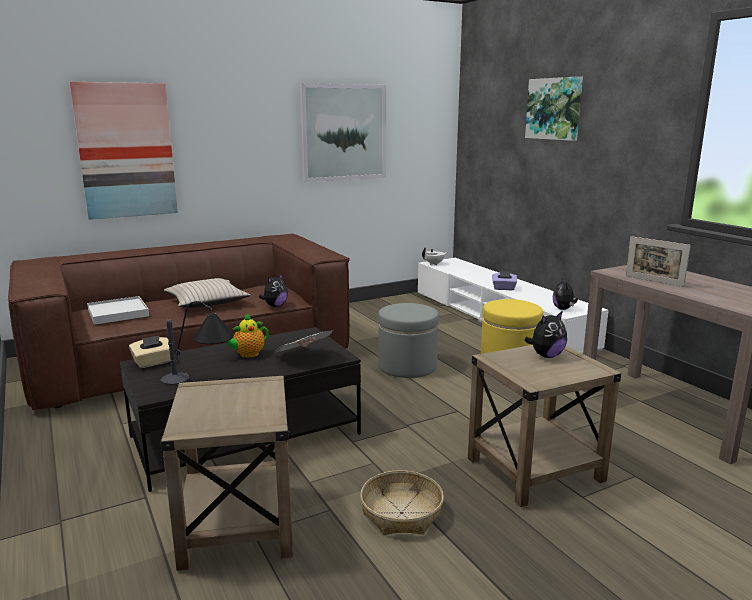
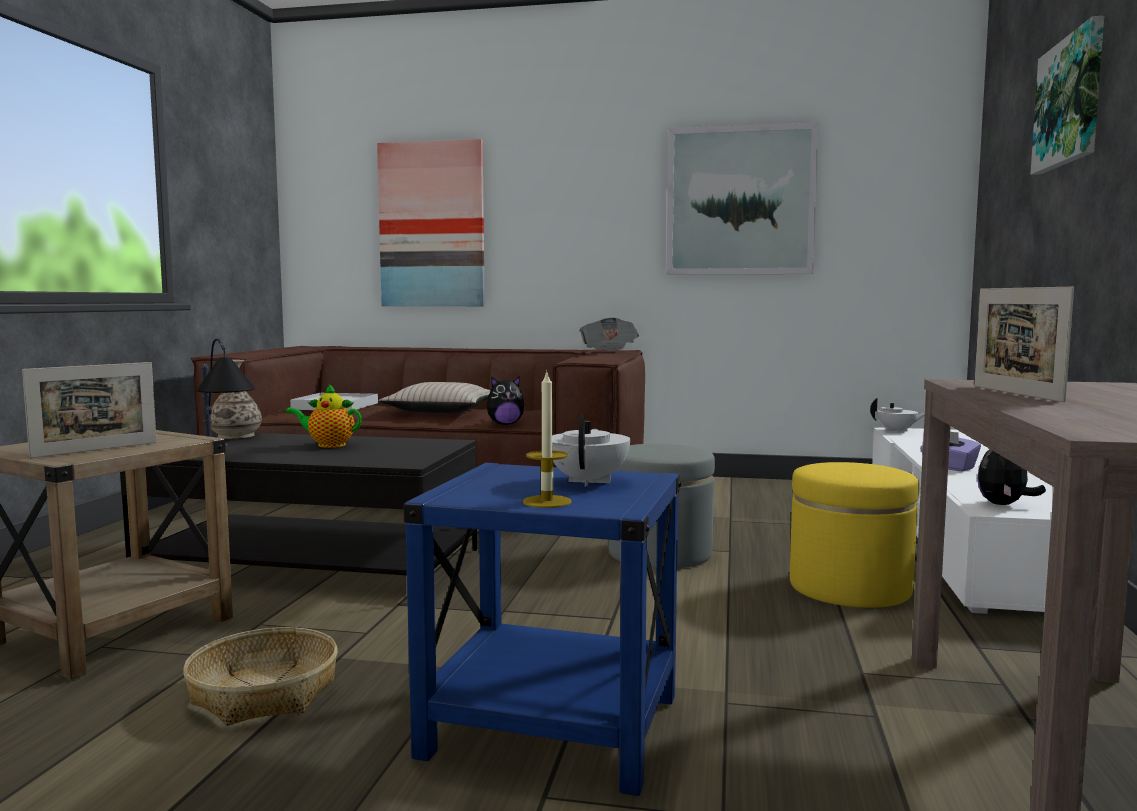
camera: 40 degrees right, 10 degrees down
(153, 363) = (236, 436): beige tissue box -> vase
(253, 409) = (96, 449): none -> picture frame
(303, 357) = (372, 456): newspaper -> newspaper (609, 352)
(535, 470) = (554, 727): beige side table -> blue side table
(546, 356) = (589, 481): plush toy -> white teapot
(570, 373) = (547, 502): none -> candle

